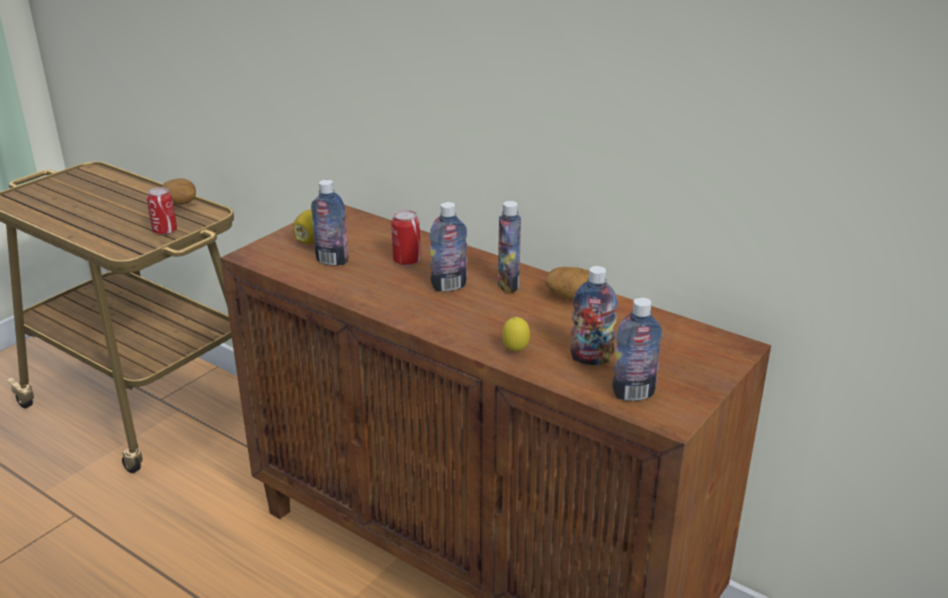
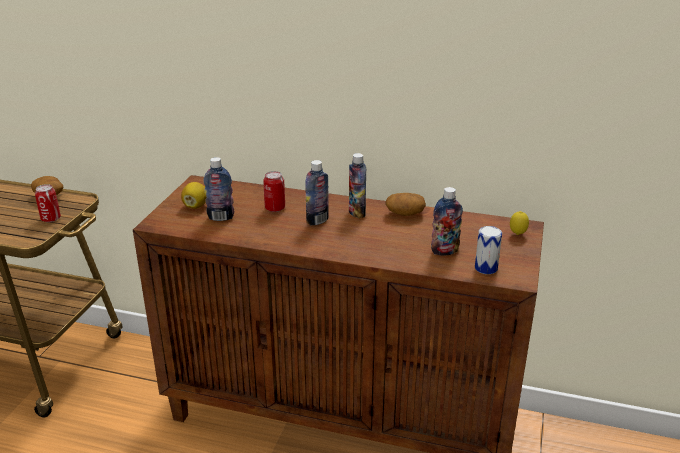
camera: 20 degrees left, 0 degrees up
(515, 351) = (393, 256): lemon -> lemon (517, 234)
(633, 394) = (486, 268): bottle -> can

